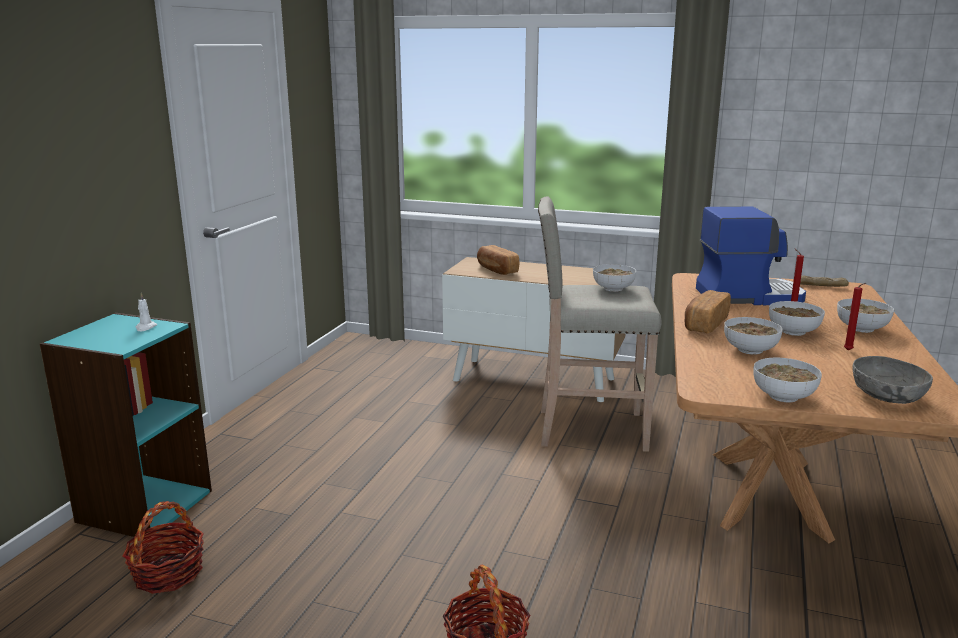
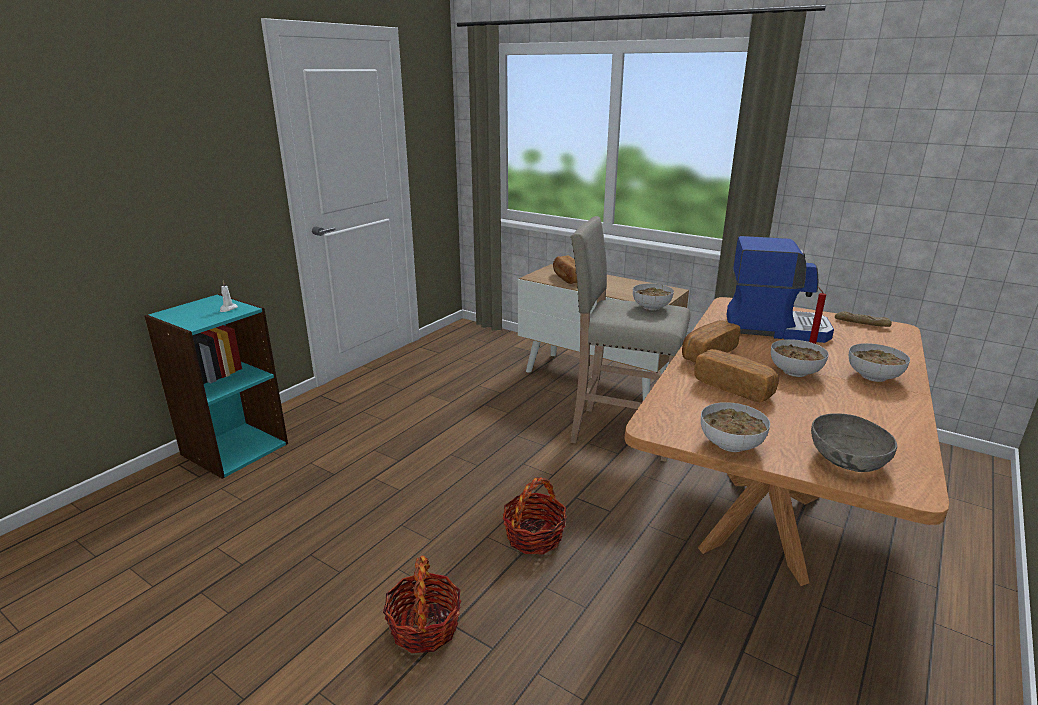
camera: 15 degrees right, 5 degrees up
(168, 573) = (220, 509): basket -> basket (534, 536)
(750, 350) = (734, 388): bowl -> bread
(849, 351) = (841, 400): red candle -> none

